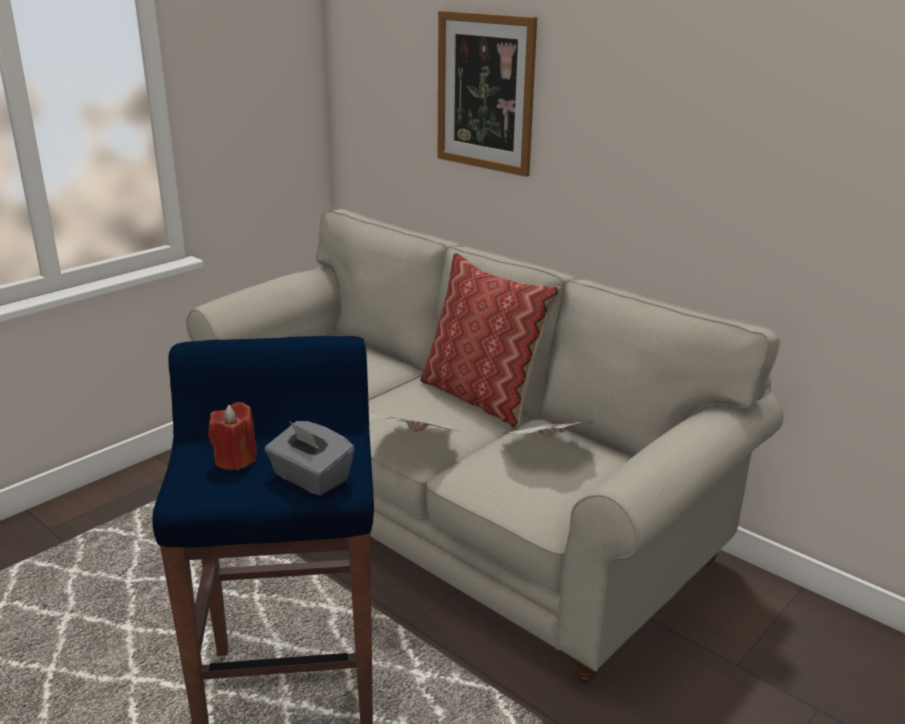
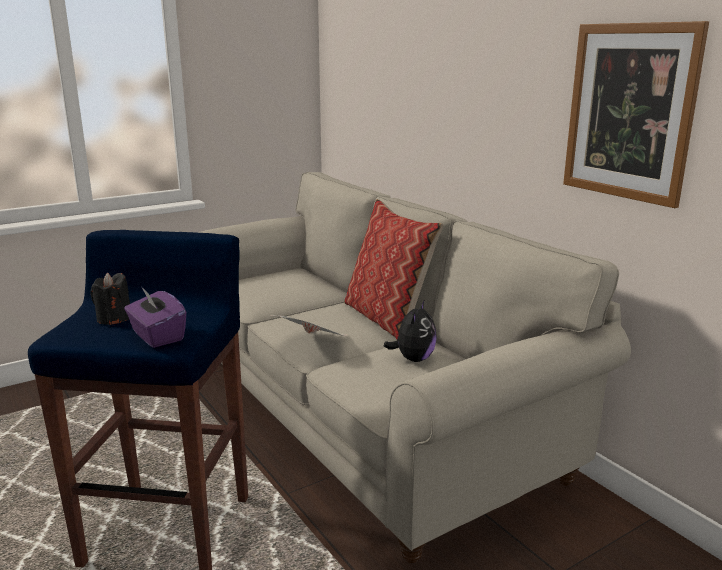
camera: 15 degrees right, 5 degrees down
(235, 459) = (114, 318): red candle -> black candle
(310, 478) = (157, 336): grey tissue box -> purple tissue box
(485, 92) = (415, 73): picture -> picture (629, 112)
(545, 450) = (413, 359): newspaper -> plush toy

